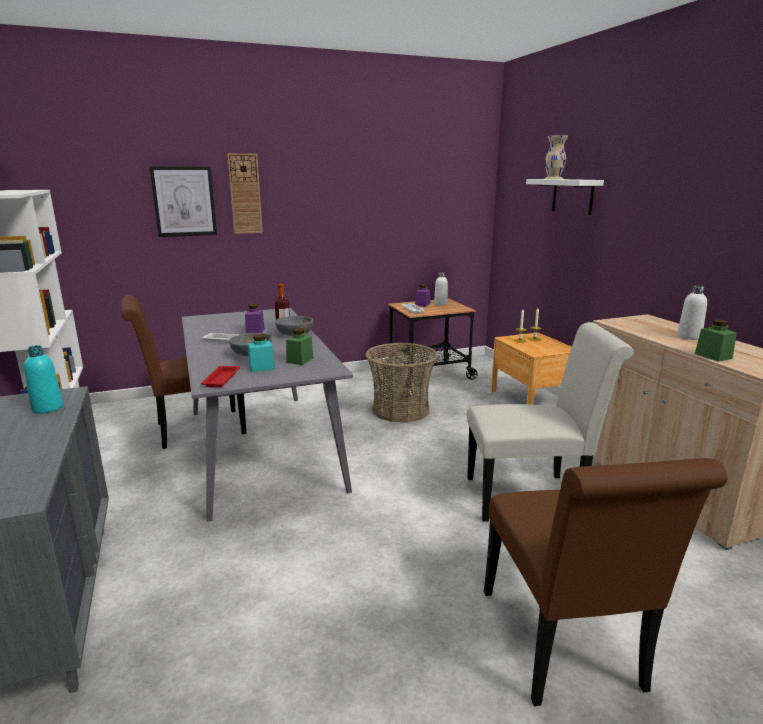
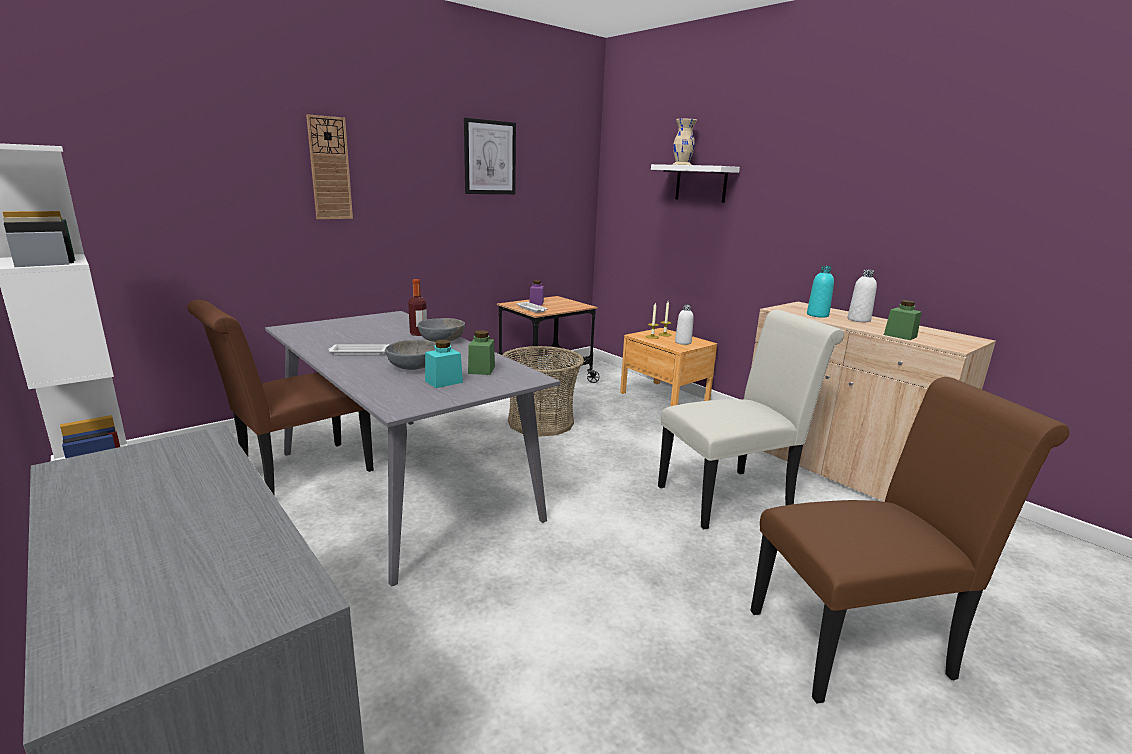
camera: 20 degrees left, 0 degrees up
(47, 408) = (194, 461): turquoise bottle -> turquoise bottle (817, 315)
(184, 201) = (249, 175): picture -> picture (490, 157)
(222, 379) = (407, 399): red tray -> none
(255, 331) = (387, 340): purple jar -> none
(440, 304) = (555, 301): white bottle -> white bottle (683, 342)
(564, 647) = (860, 642): brown chair -> brown chair turned 75 degrees counterclockwise

